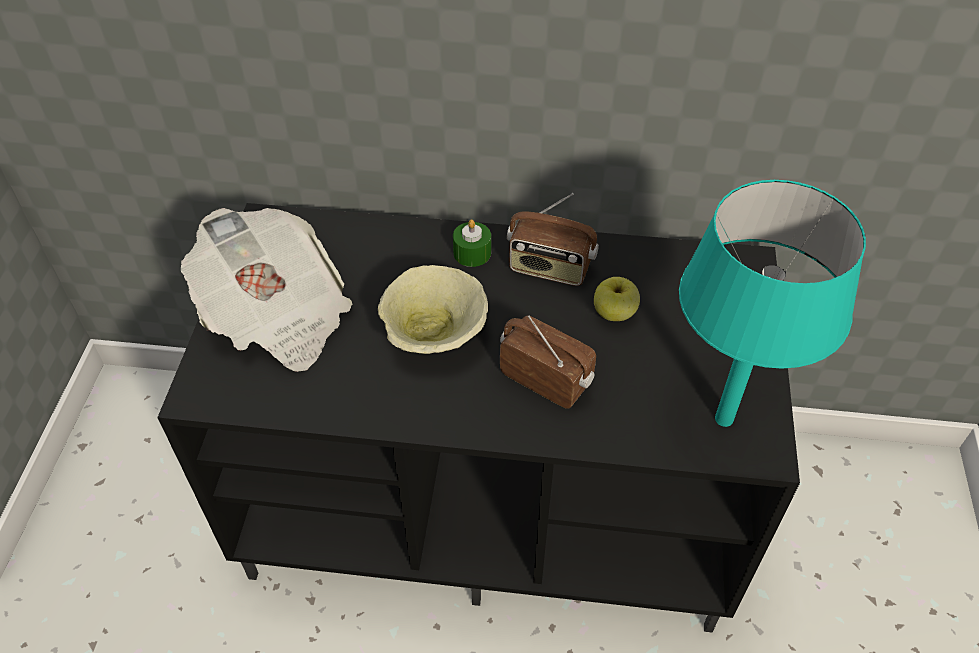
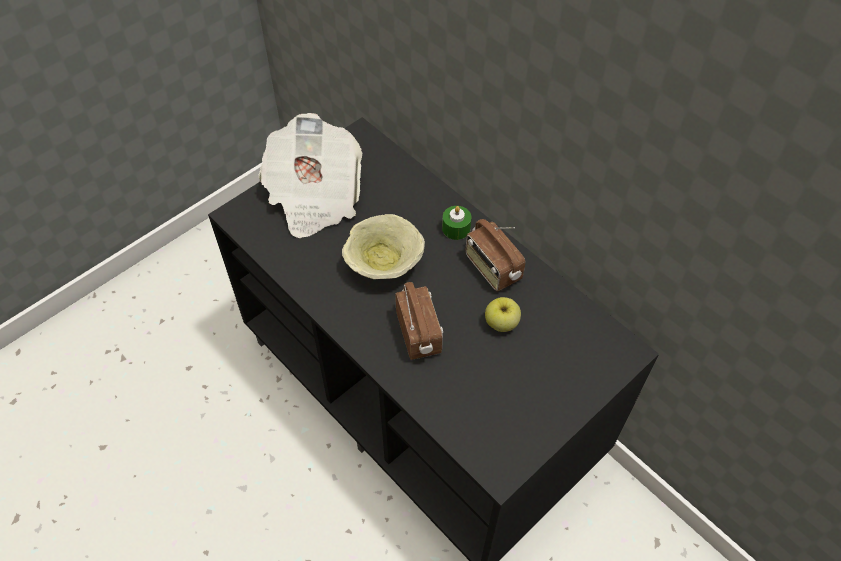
camera: 40 degrees right, 5 degrees up
(724, 418) = (497, 433): turquoise table lamp -> none

